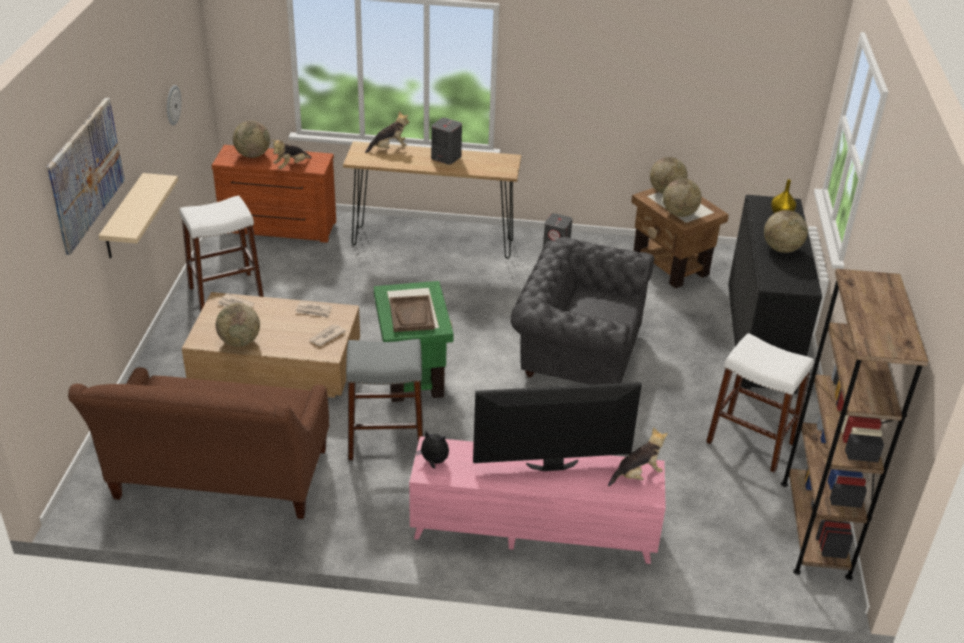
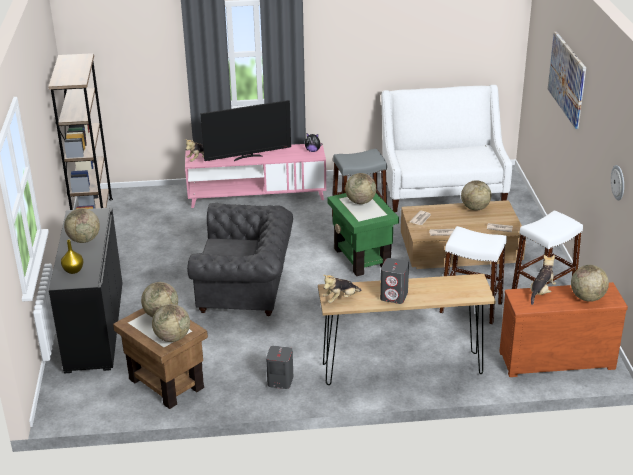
camera: 170 degrees right, 5 degrees down
(124, 217) = (573, 152): beige shelf -> none
(219, 482) = (442, 190): brown sofa -> white sofa
(389, 148) = (454, 297): plush toy -> plush toy (340, 299)
(411, 315) = (360, 201): brown tray -> globe
(750, 442) = (122, 253): white stool -> white stool (471, 308)

